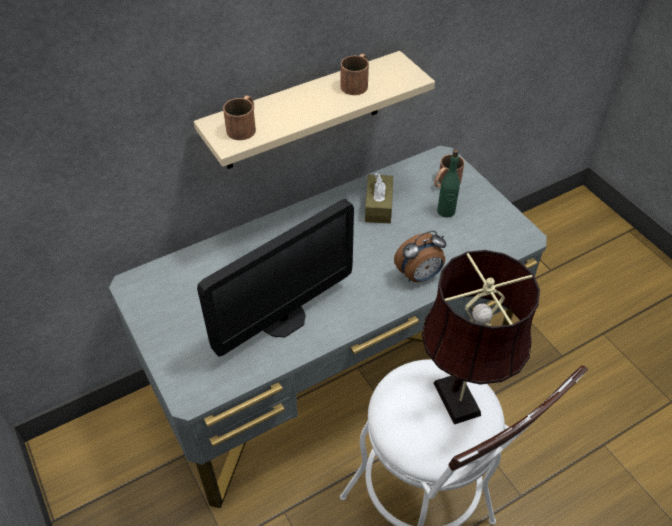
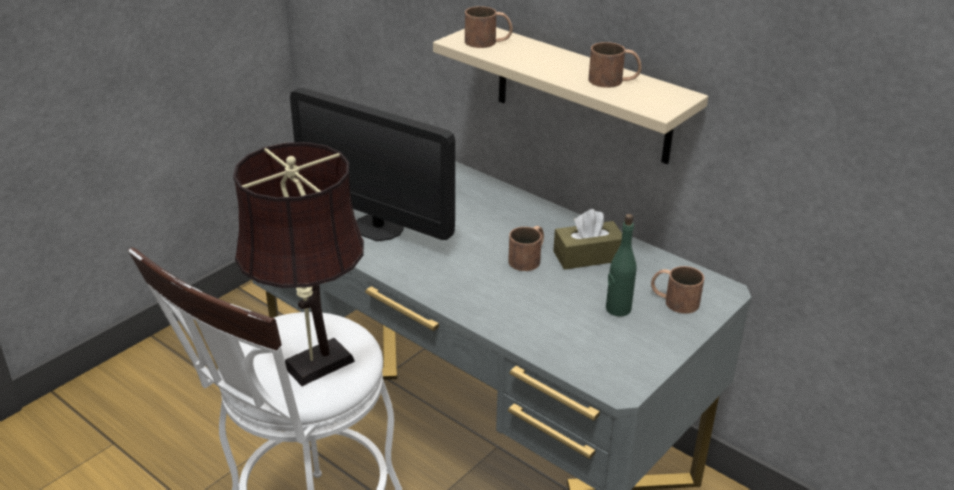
camera: 70 degrees right, 15 degrees down
(367, 238) = (528, 258): none -> brown mug
(419, 276) = (490, 305): alarm clock -> none

